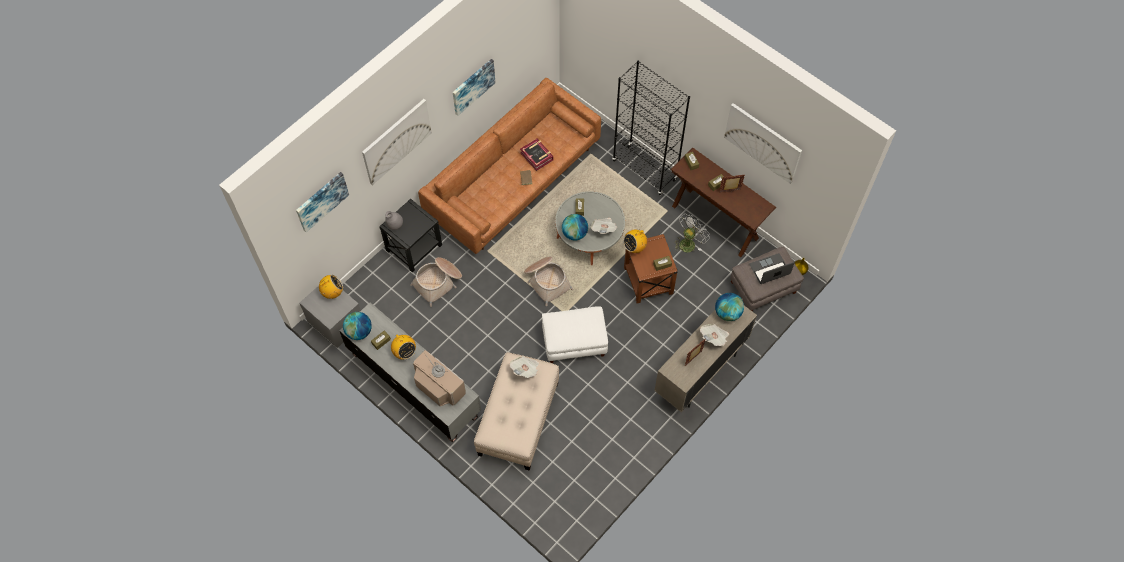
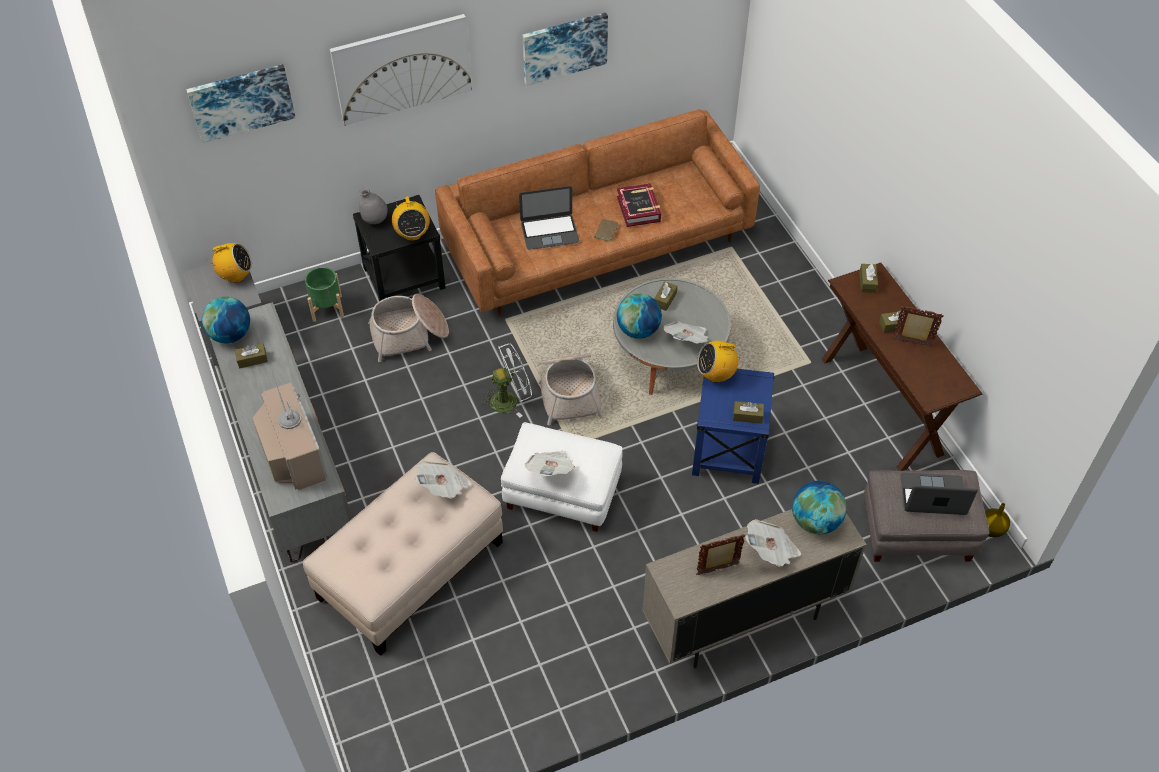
camera: 25 degrees right, 10 degrees down
(380, 285) = (327, 308): none -> green planter
(404, 352) = (275, 387): radio -> radio (412, 234)
(494, 191) = (549, 232): none -> laptop
(573, 336) = (551, 470): none -> newspaper
(645, 170) = (804, 296): black bookcase -> none
(648, 281) = (728, 450): brown side table -> blue side table
(689, 242) = (823, 419): white fan -> white fan (509, 399)
(762, 142) = (986, 253): picture -> none

